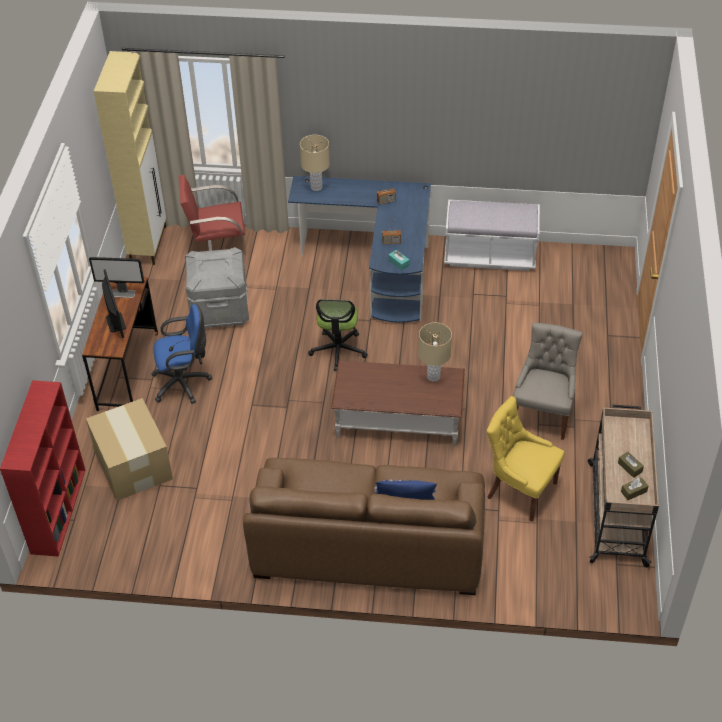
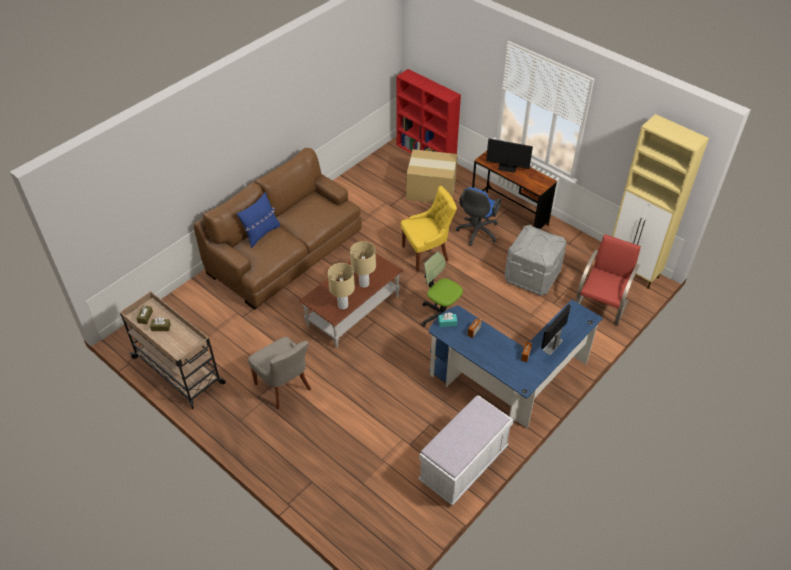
camera: 125 degrees right, 0 degrees up
(122, 293) = (532, 179): monitor -> monitor (552, 346)
(316, 187) = (577, 323): beige table lamp -> beige table lamp (364, 283)
(519, 490) = (244, 335): yellow chair -> yellow chair (426, 254)

